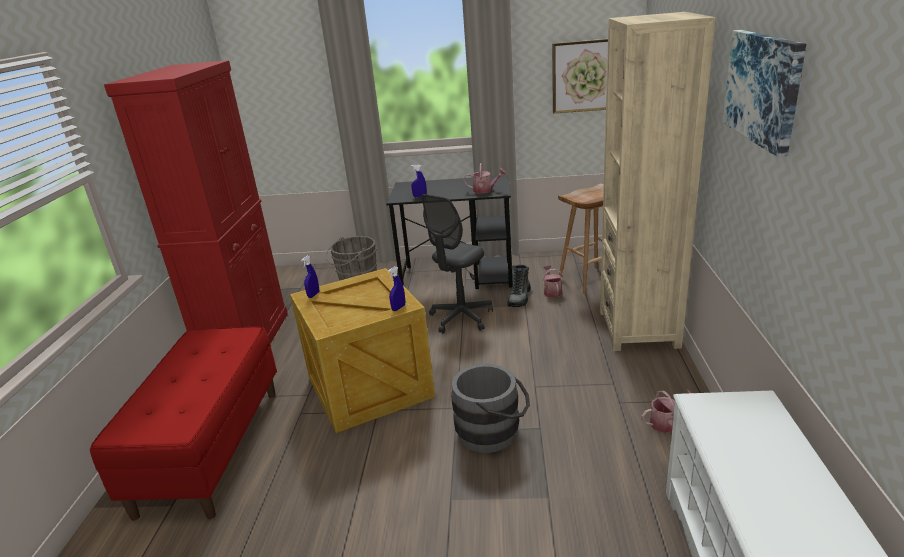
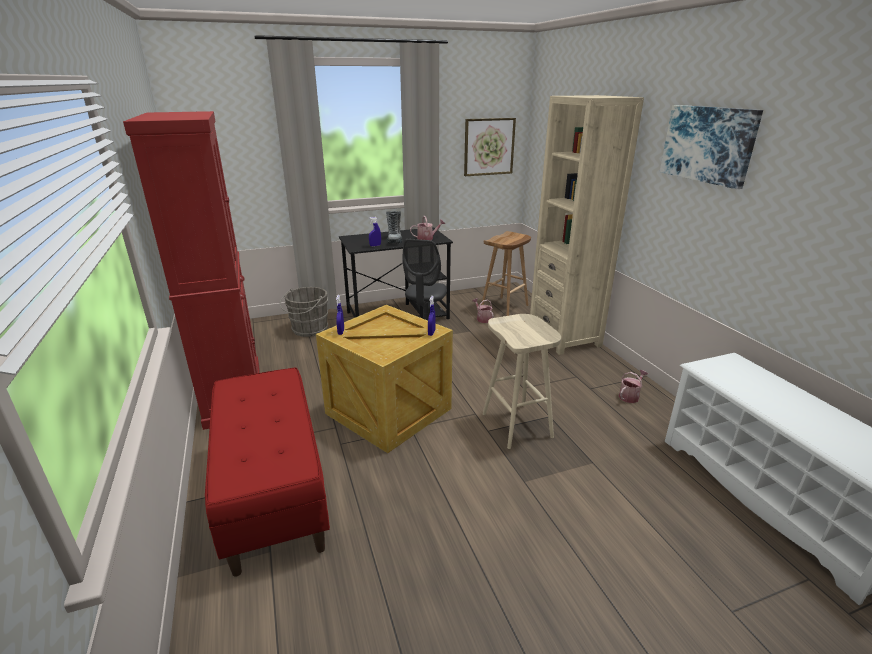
camera: 25 degrees left, 0 degrees up
(493, 432) = (518, 425): grey bucket -> beige stool
(519, 298) = (461, 326): boot -> boot (394, 240)

